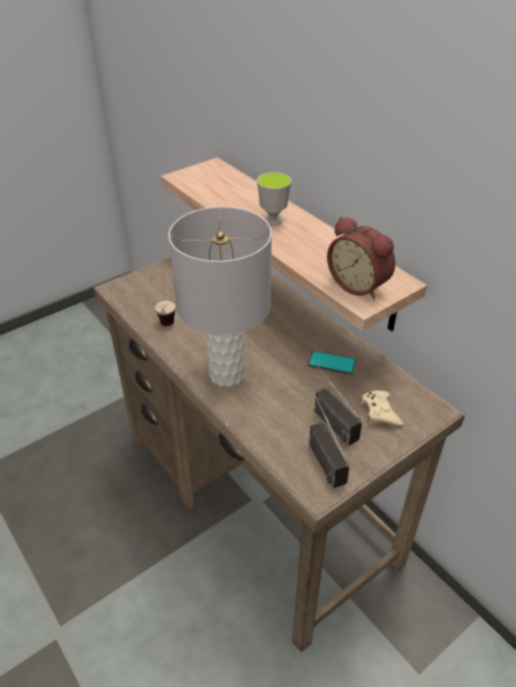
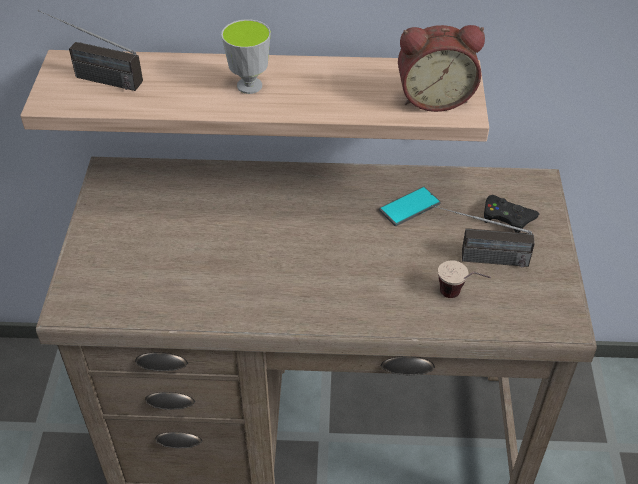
camera: 50 degrees left, 5 degrees up
(166, 327) = (205, 301): cup -> cup (460, 297)
(226, 374) = (341, 295): grey table lamp -> none
(318, 452) = (517, 292): radio -> radio (92, 77)
(380, 412) = (507, 217): beige game controller -> black game controller

